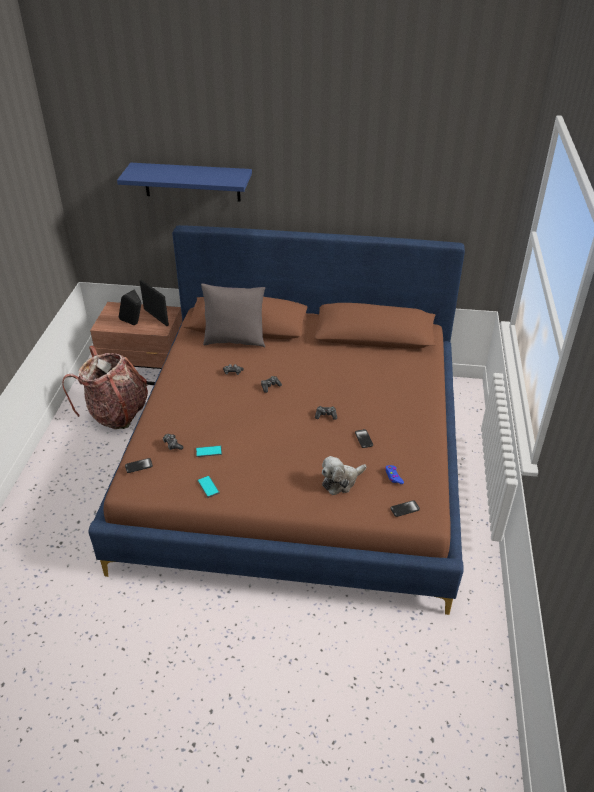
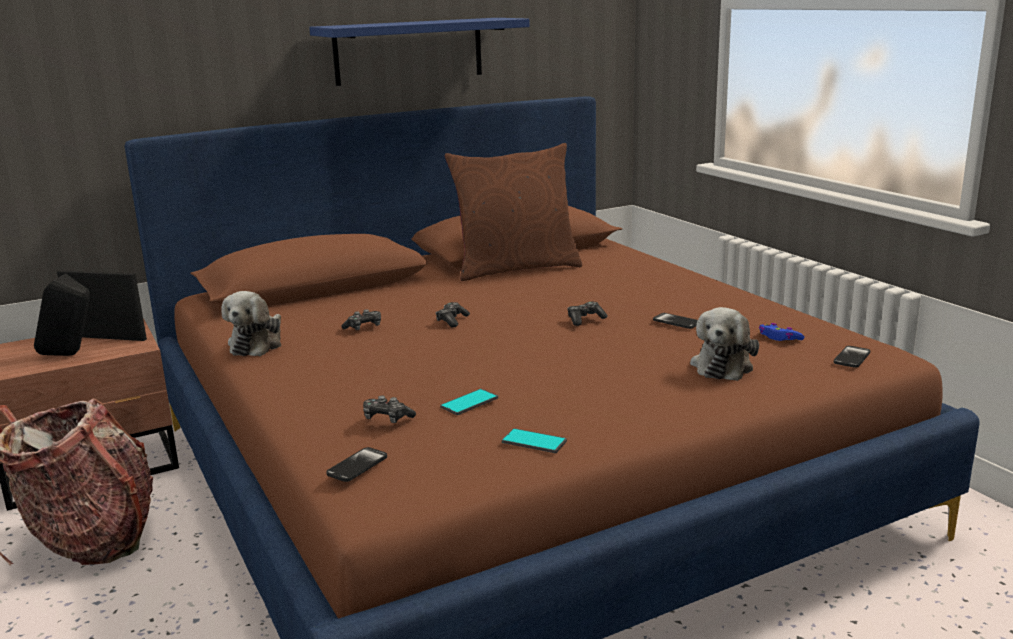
camera: 35 degrees left, 20 degrees down
(183, 364) = (257, 344): none -> plush toy
(192, 182) = (147, 51): blue shelf -> blue shelf (409, 51)
(235, 340) = (315, 302): grey pillow -> none
(352, 352) = (516, 268): none -> brown pillow

